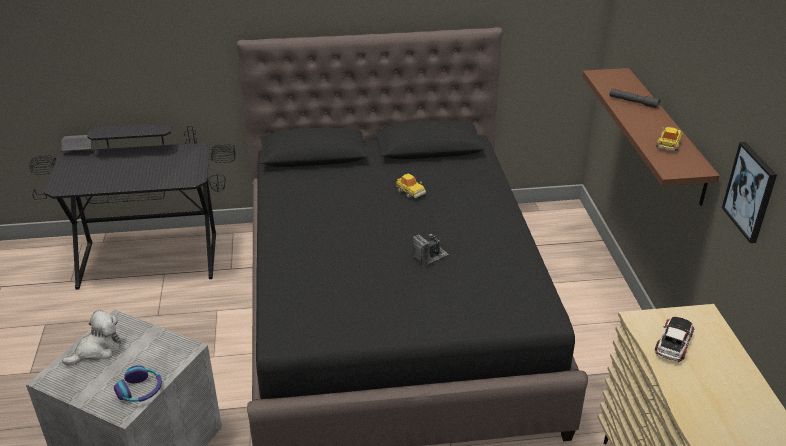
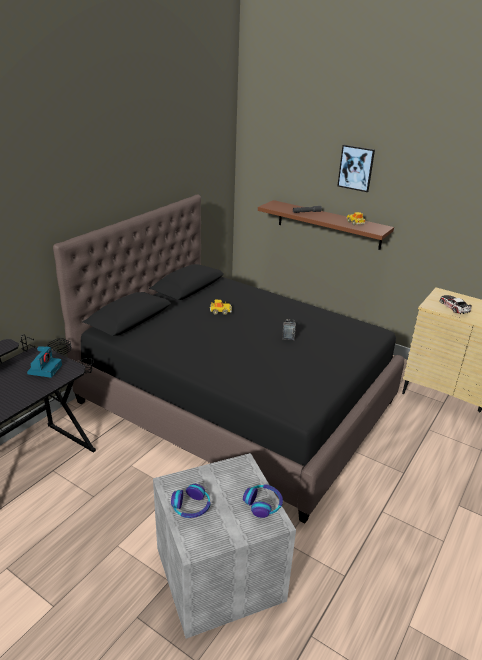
camera: 50 degrees left, 5 degrees down
(97, 350) = (191, 507): plush toy -> headphones
(177, 167) = (45, 369): none -> camera
(750, 192) = (426, 224): picture -> picture (356, 168)

